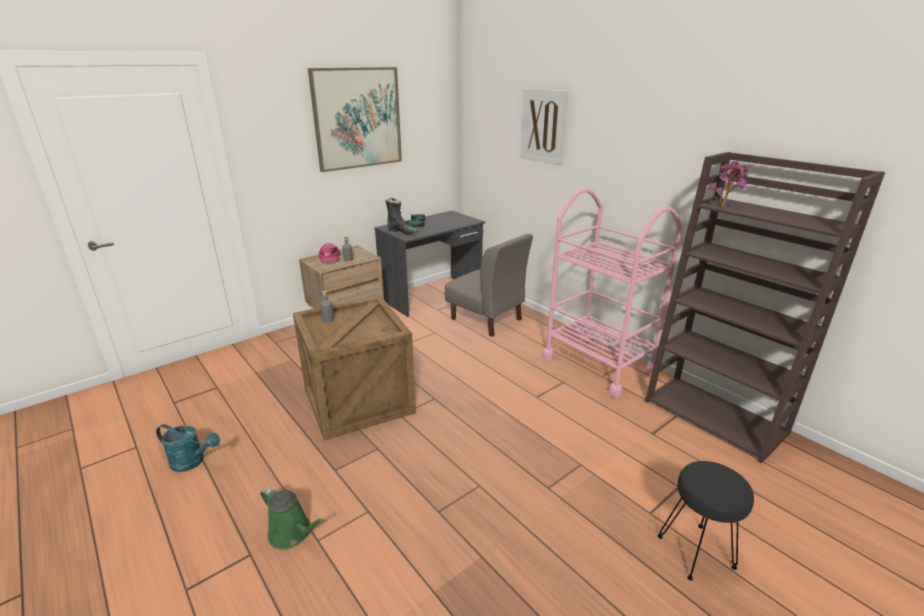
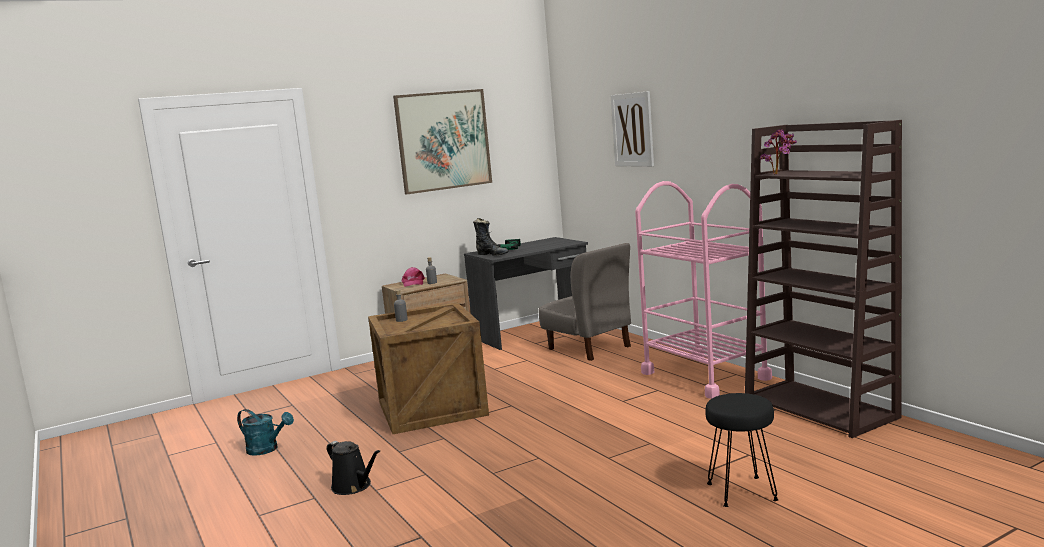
camera: 10 degrees right, 15 degrees down
(293, 533) = (354, 486): green watering can -> black watering can

